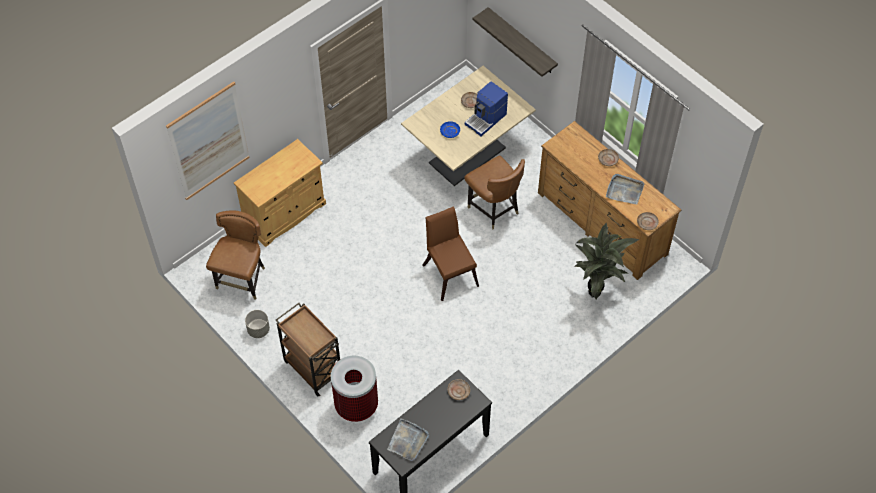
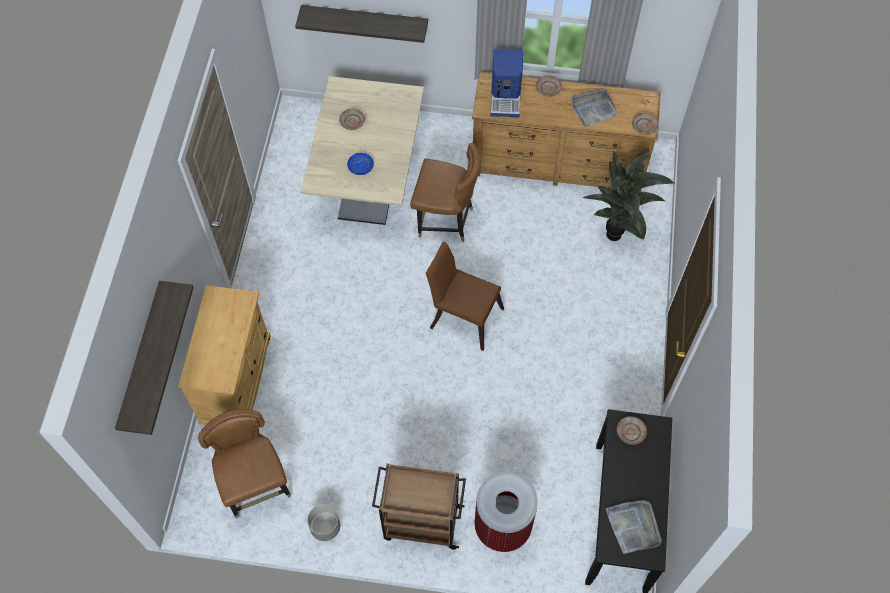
camera: 40 degrees left, 5 degrees up
(209, 141) = (141, 358): picture -> shelf
(486, 119) = (385, 129): coffee machine -> coffee machine (506, 96)

